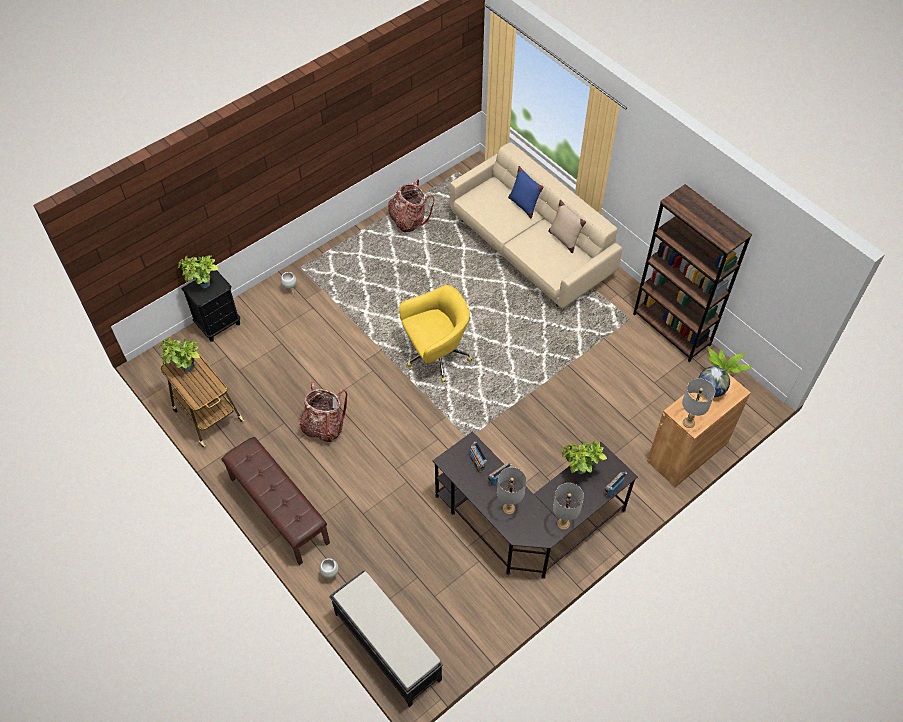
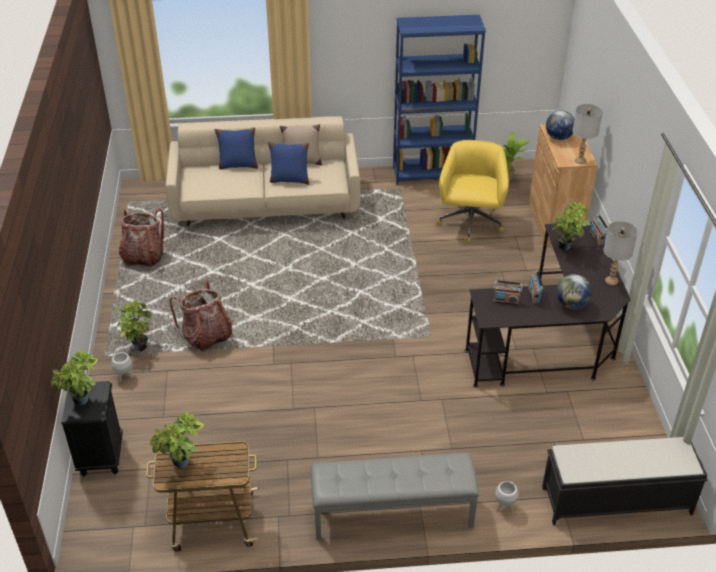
camera: 55 degrees left, 15 degrees down
(278, 510) = (392, 515): brown bench -> grey bench
(323, 277) = (138, 345): none -> potted plant
(324, 426) = (322, 430): backpack -> backpack (206, 336)
(436, 355) = (319, 313): yellow office chair -> yellow office chair (470, 223)
(508, 509) = (571, 304): grey table lamp -> globe
(534, 245) = (289, 180): none -> blue pillow
(671, 329) = (432, 174): brown bookcase -> blue bookcase

